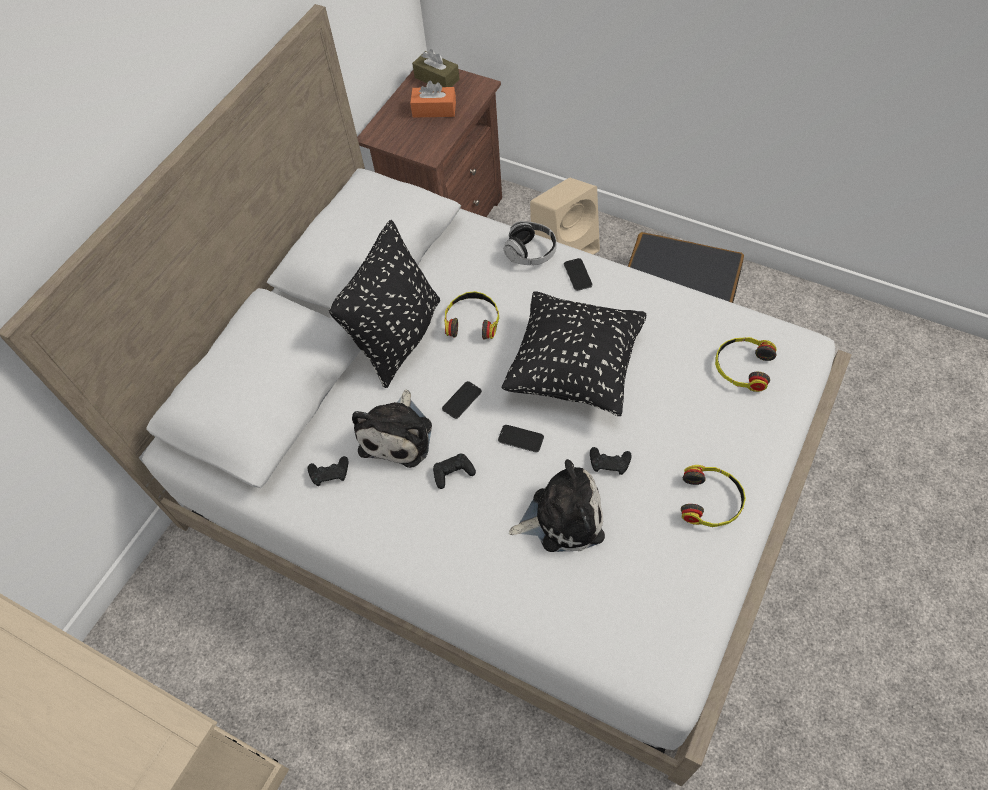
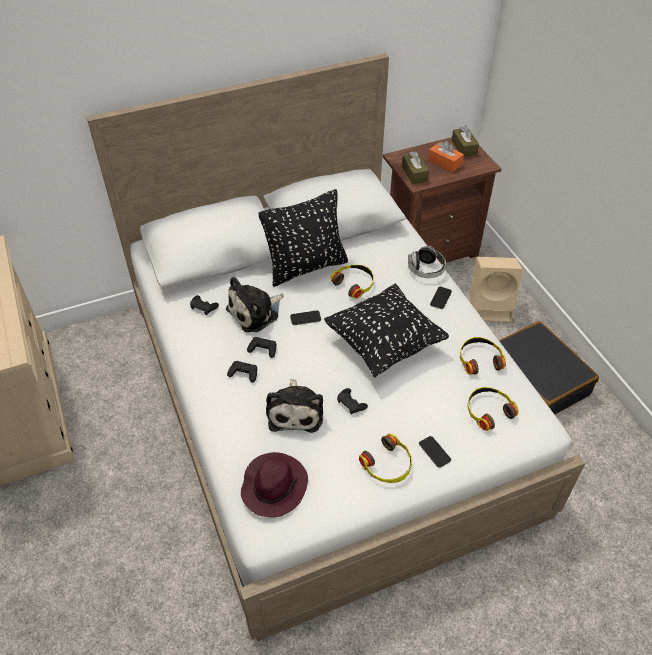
camera: 35 degrees right, 10 degrees down
(415, 143) = (414, 174): none -> brown tissue box
(462, 518) = (243, 373): none -> black game controller
(521, 439) = (316, 358): phone -> phone (434, 452)
(562, 517) = (295, 411): plush toy -> plush toy turned 60 degrees clockwise
(627, 619) = (274, 485): none -> purple hat
(681, 317) = (479, 359): none -> headphones

